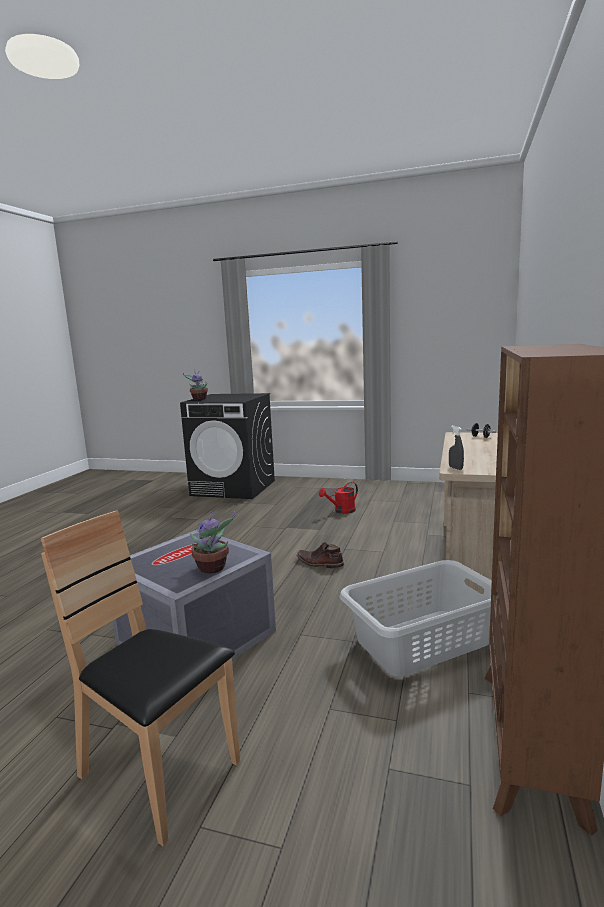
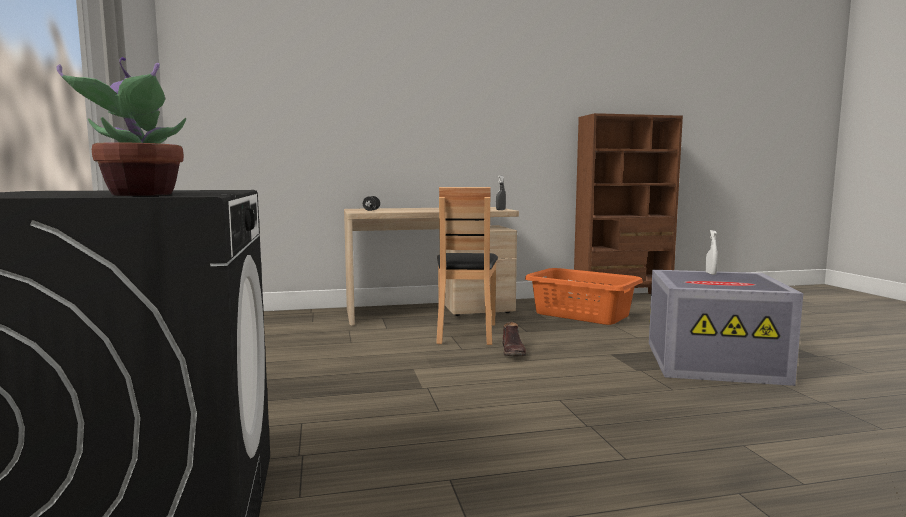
camera: 120 degrees left, 5 degrees down
(158, 772) = (800, 338): brown chair -> brown chair (465, 333)
(213, 568) = (710, 273): potted plant -> white spray bottle
(341, 511) = (324, 369): red watering can -> none
(424, 641) = (581, 314): grey laundry basket -> orange laundry basket

